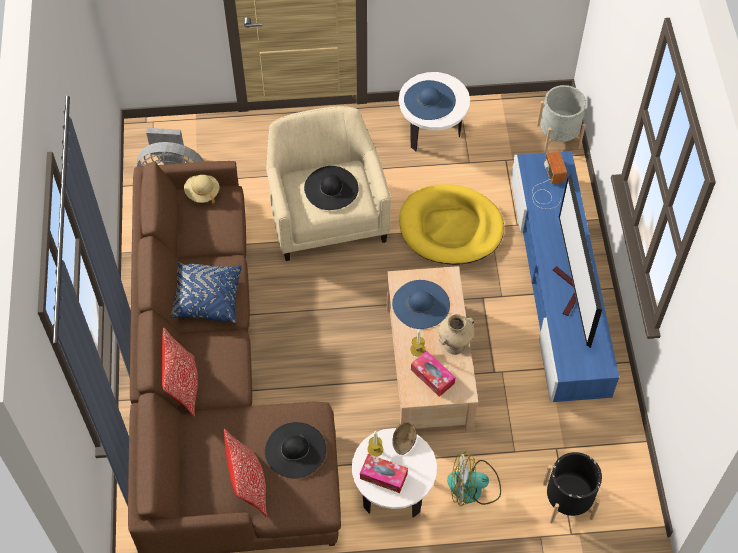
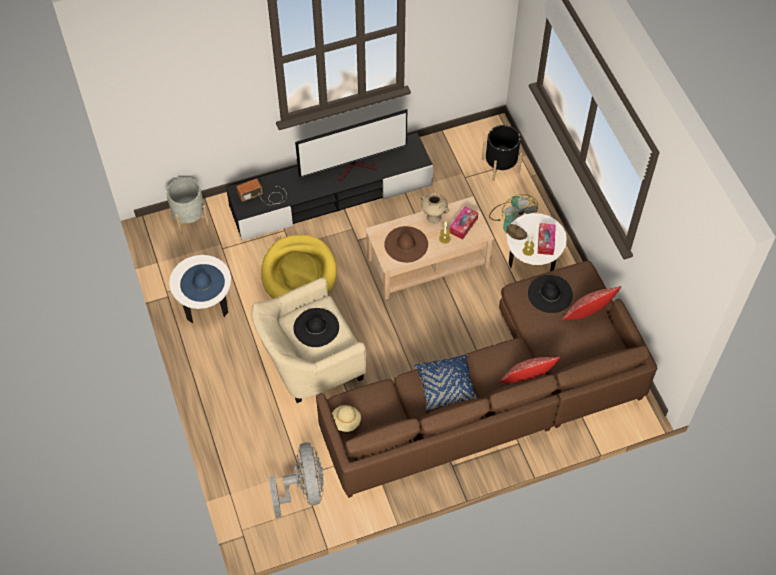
camera: 105 degrees left, 0 degrees up
(421, 304) = (406, 244): blue hat -> brown hat
(558, 284) = (331, 196): blue tv stand -> black tv stand

